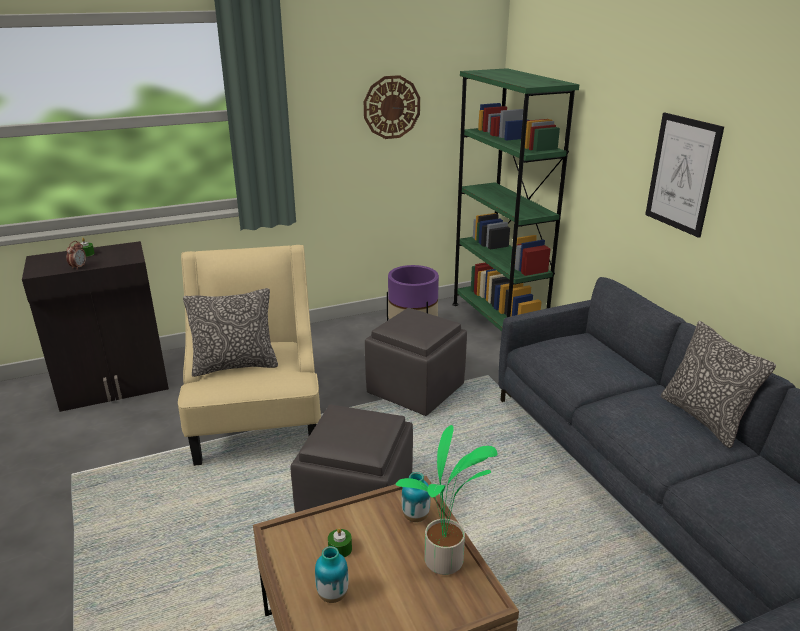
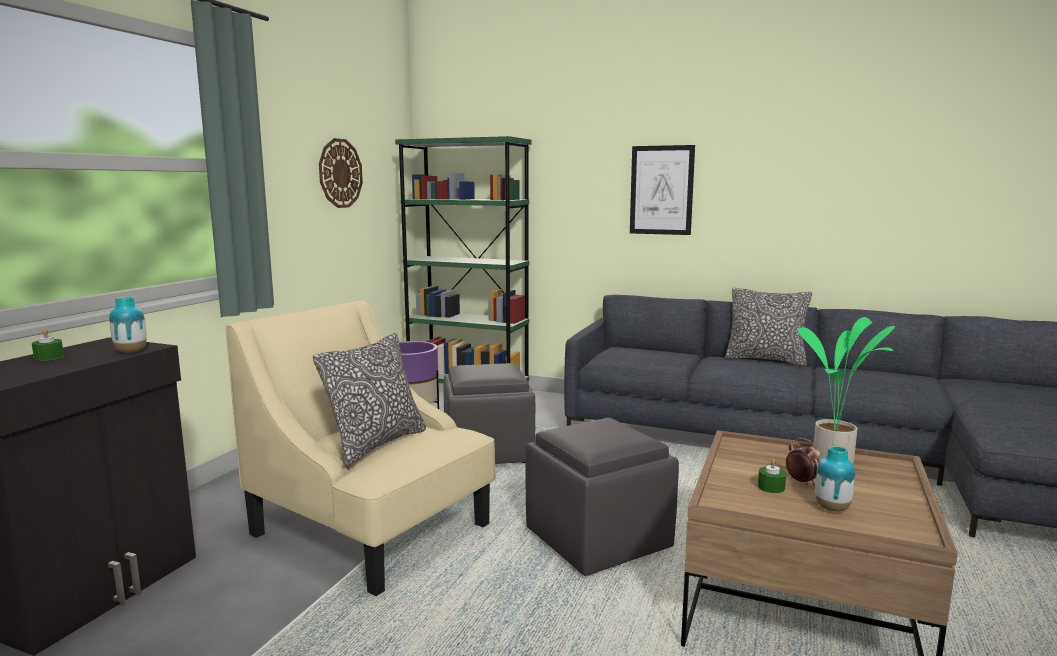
camera: 45 degrees left, 15 degrees down
(78, 267) = (76, 366): alarm clock -> alarm clock (801, 481)
(415, 516) = (764, 451): vase -> vase (131, 352)

